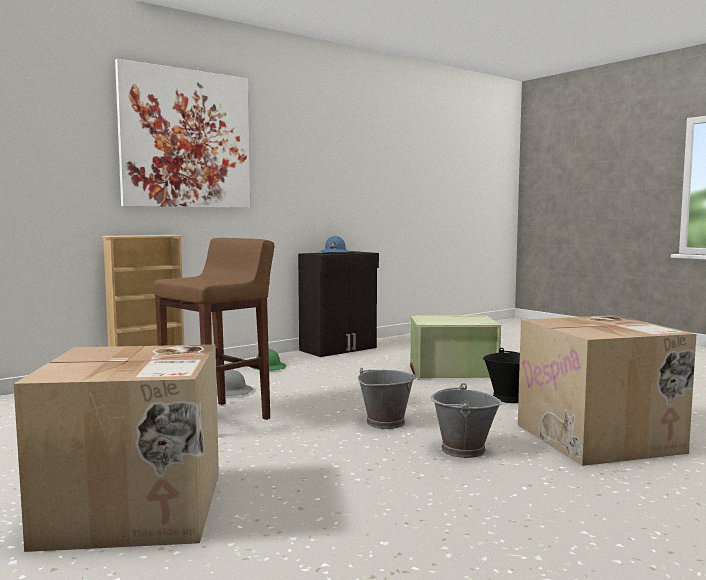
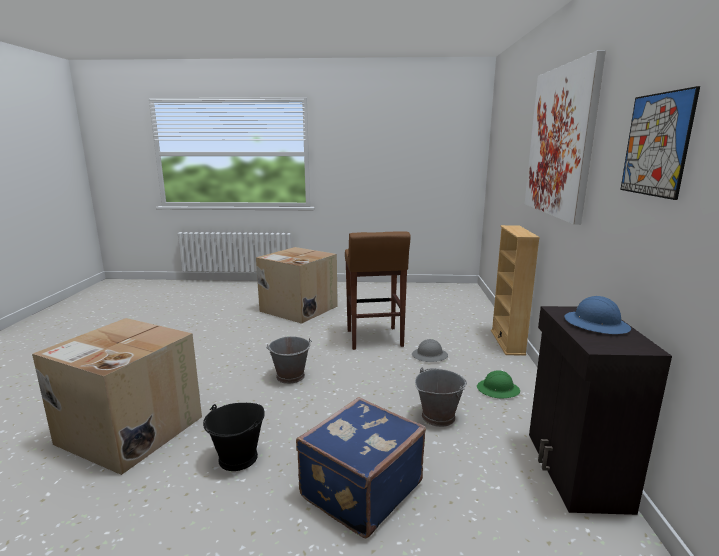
camera: 130 degrees right, 10 degrees up
(313, 151) = (656, 145): none -> picture
(452, 372) = (359, 489): green storage box -> blue suitcase
(463, 450) = (218, 377): grey bucket -> grey bucket (438, 416)

